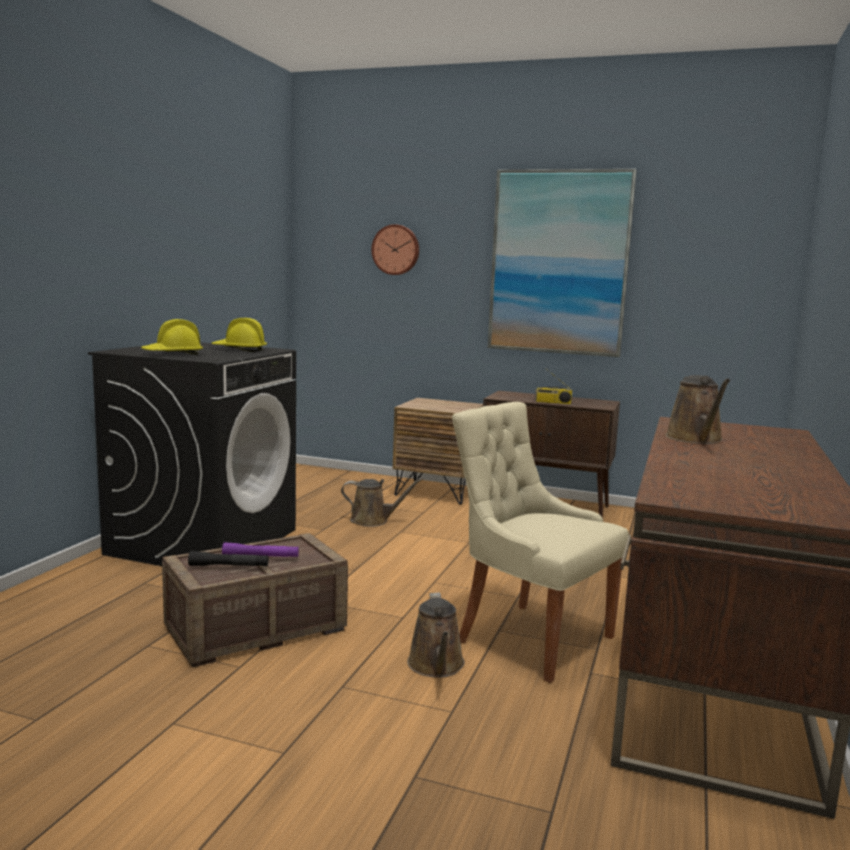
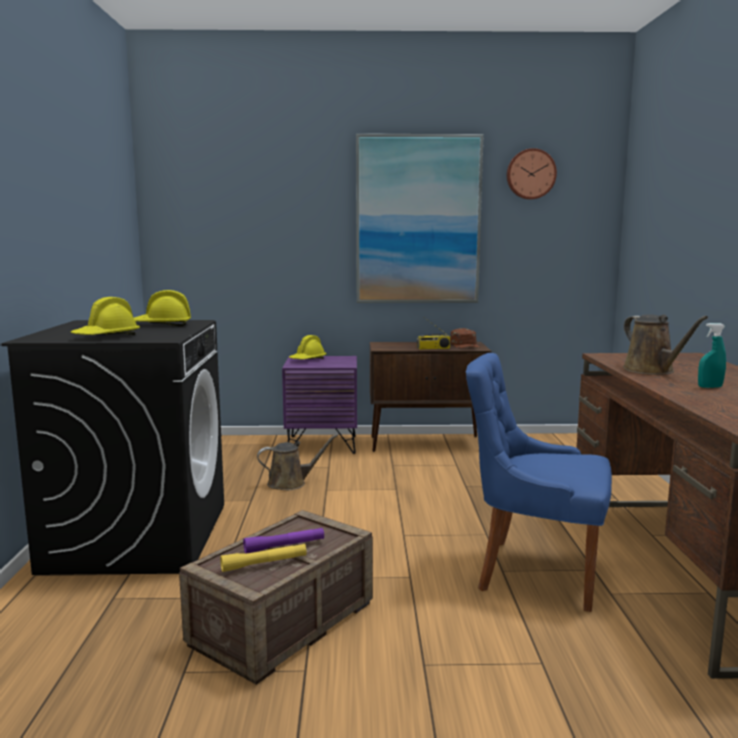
camera: 20 degrees left, 0 degrees up
(228, 566) = (264, 563): black flashlight -> yellow flashlight
(396, 250) = (256, 212): wall clock -> wall clock (530, 174)
(429, 402) = (307, 360): none -> yellow hard hat
(436, 666) = (486, 620): brown watering can -> none
(437, 492) = (322, 444): brown nightstand -> purple nightstand
(530, 637) = (533, 571): beige chair -> blue chair
(594, 402) = (465, 345): none -> brown cap
(723, 460) = (710, 387): none -> turquoise spray bottle

